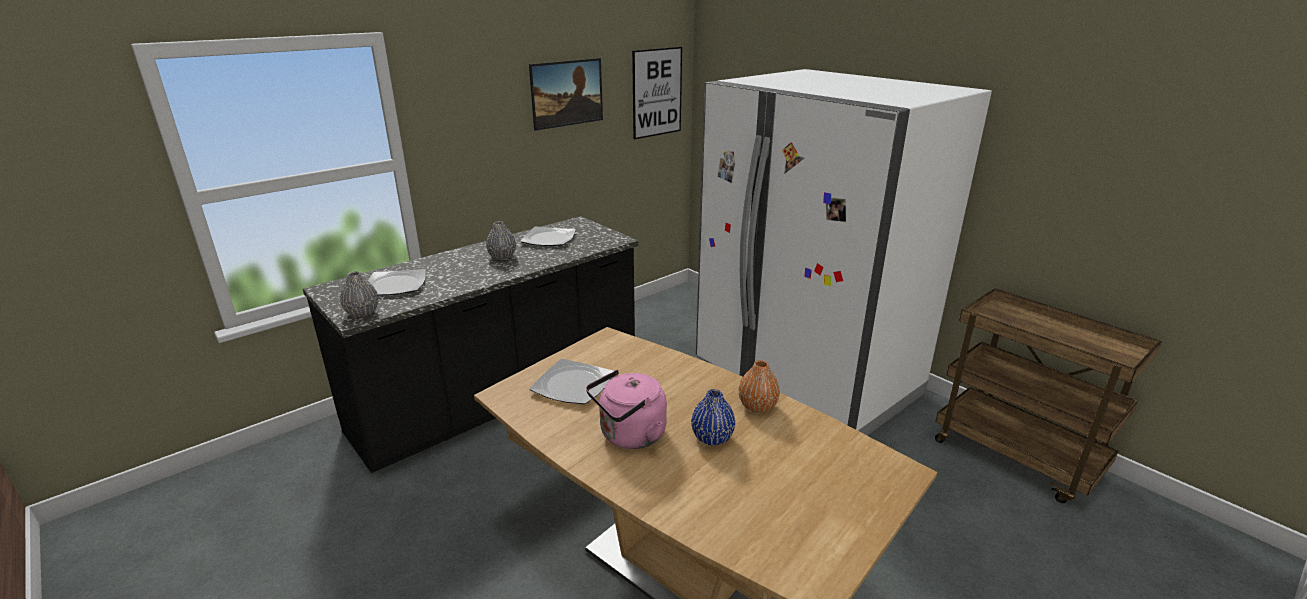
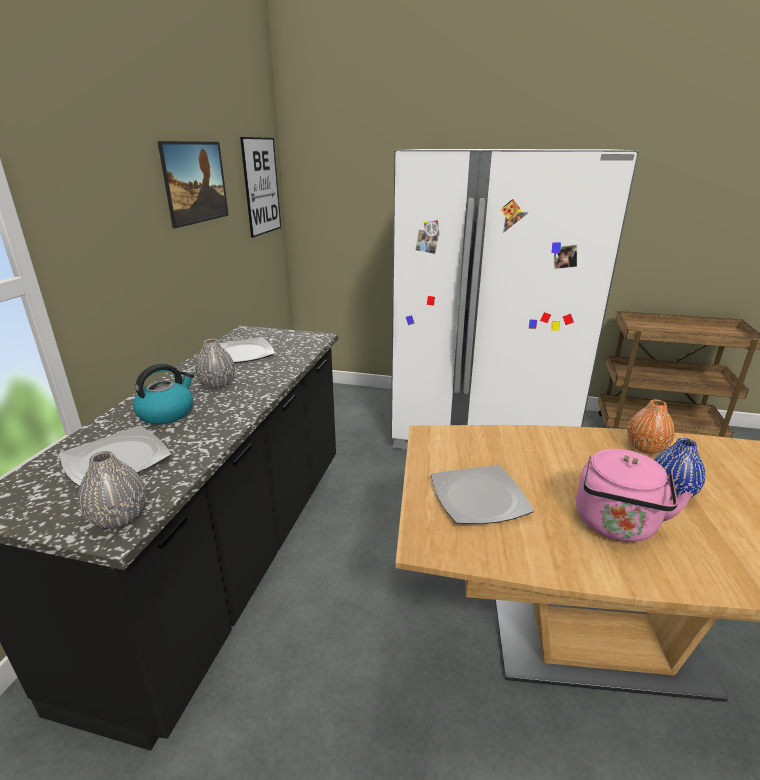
camera: 35 degrees left, 0 degrees up
(451, 266) = (167, 413): none -> kettle

